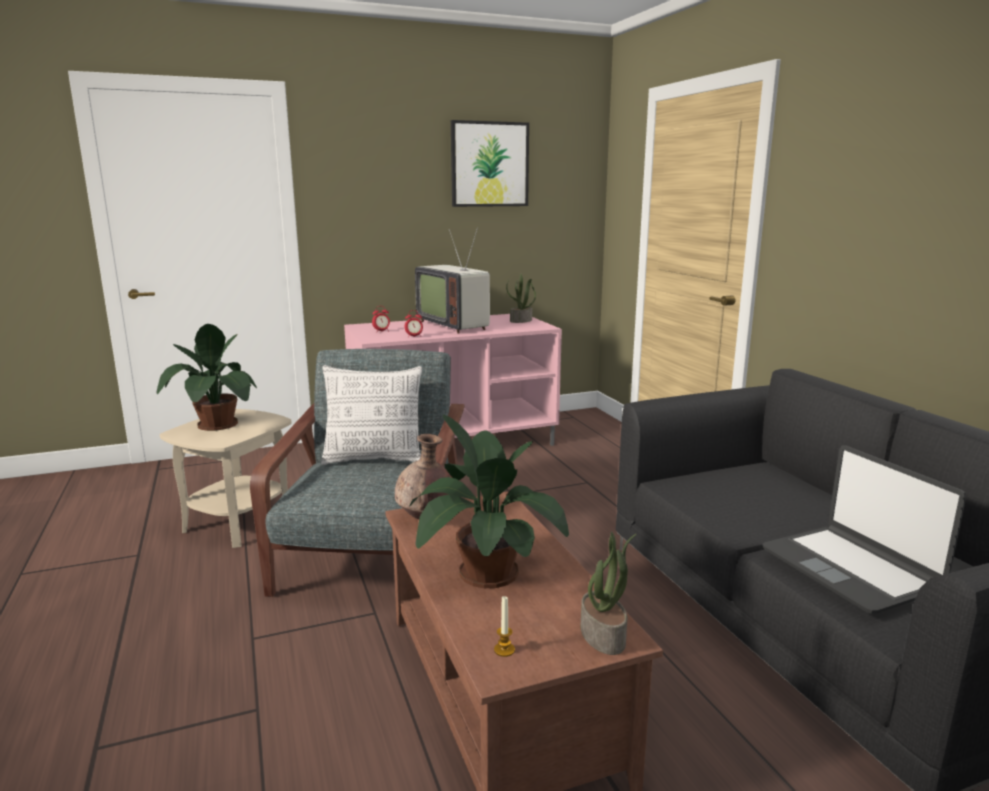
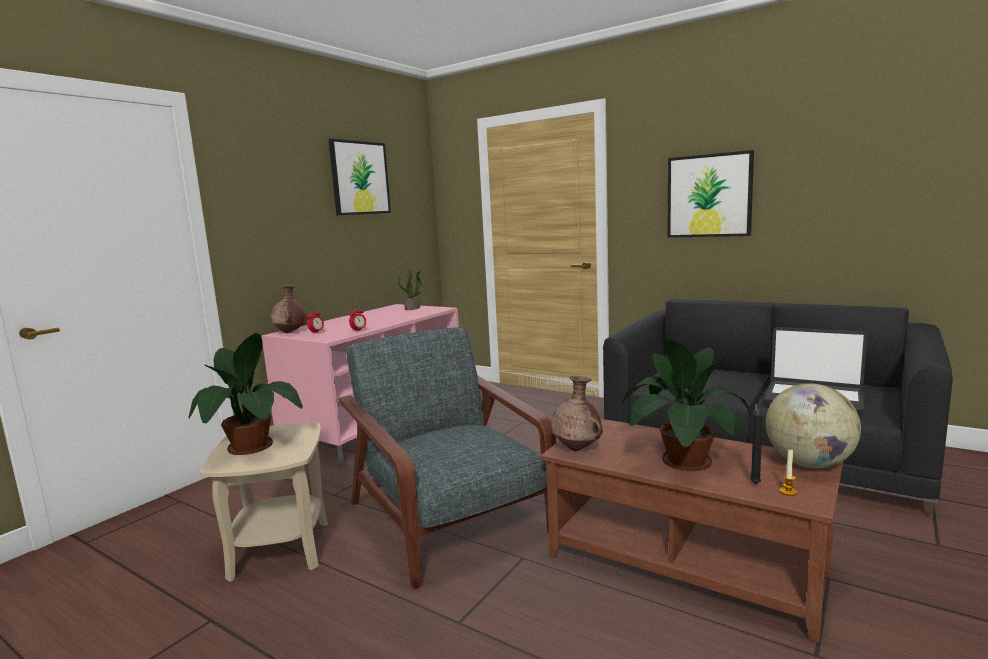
camera: 35 degrees left, 5 degrees down
(367, 326) = (290, 332): none -> brown vase
(374, 459) = (439, 432): pillow -> none
(455, 325) = (367, 318): television -> none
(495, 624) = (754, 483): none -> black candle
(604, 635) = (809, 464): potted plant -> globe
(883, 219) = (709, 196): none -> picture

